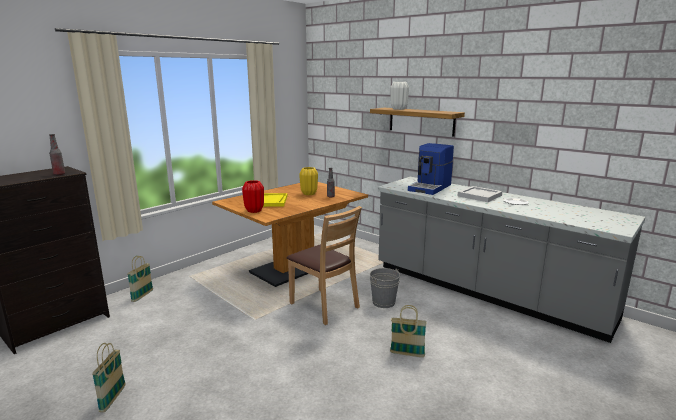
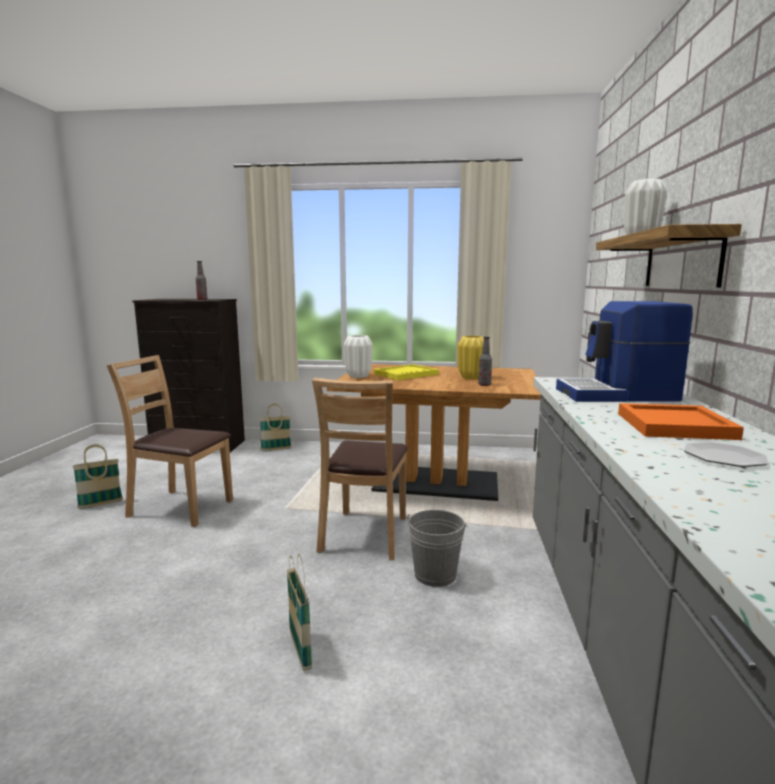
camera: 55 degrees right, 5 degrees down
(188, 359) = (180, 508): none -> brown chair
(254, 211) = (358, 376): red vase -> white vase
(480, 196) = (673, 426): white tray -> orange tray

